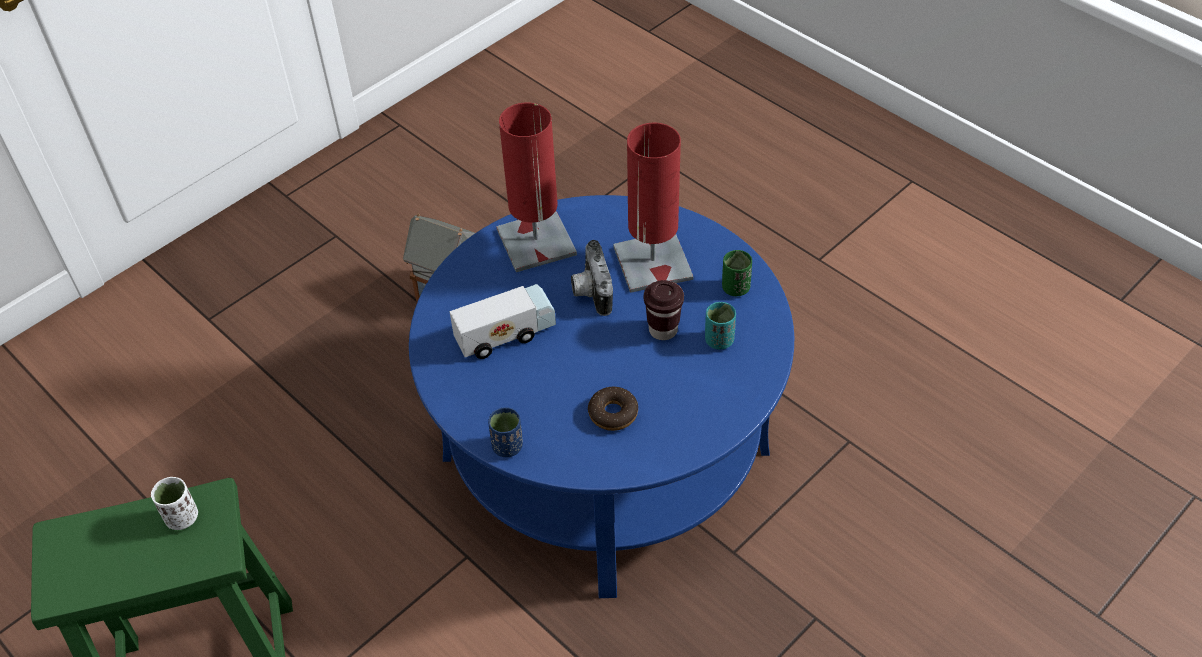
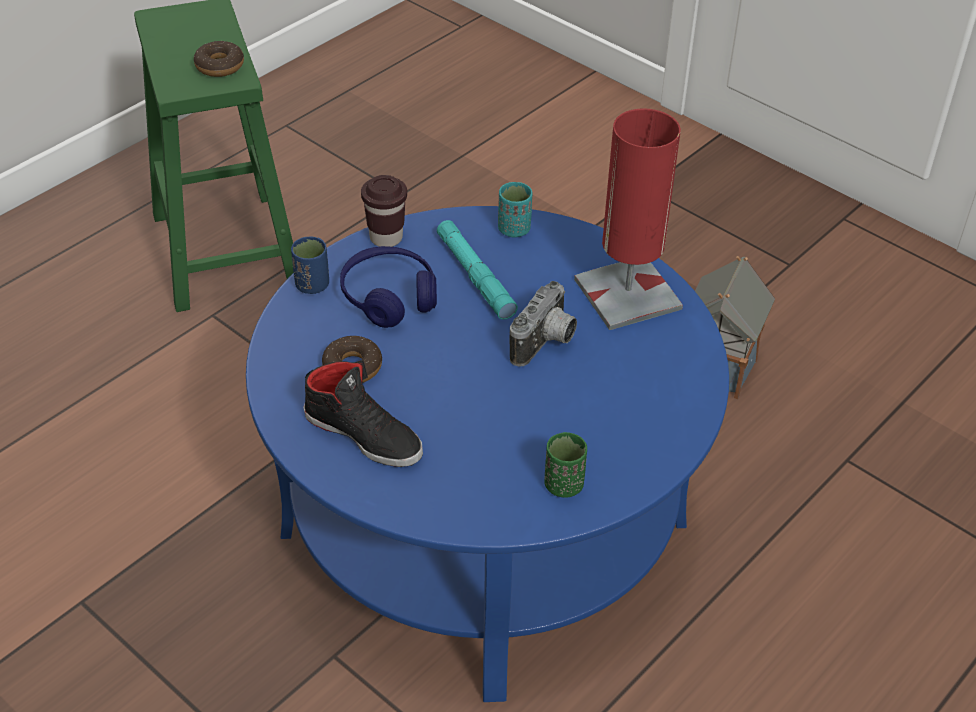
camera: 85 degrees right, 5 degrees down
(182, 517) = (219, 66): white cup -> donut
(506, 334) = (475, 276): toy truck -> turquoise flashlight
(527, 391) = (389, 297): none -> blue headphones
(590, 292) = (546, 343): camera -> camera turned 135 degrees clockwise
(652, 263) = (602, 401): red table lamp -> none
(663, 330) = (484, 411): brown cup -> brown cup (386, 238)
(688, 403) = (364, 434): none -> black shoe
(719, 340) = (468, 465): turquoise cup -> turquoise cup (514, 229)

